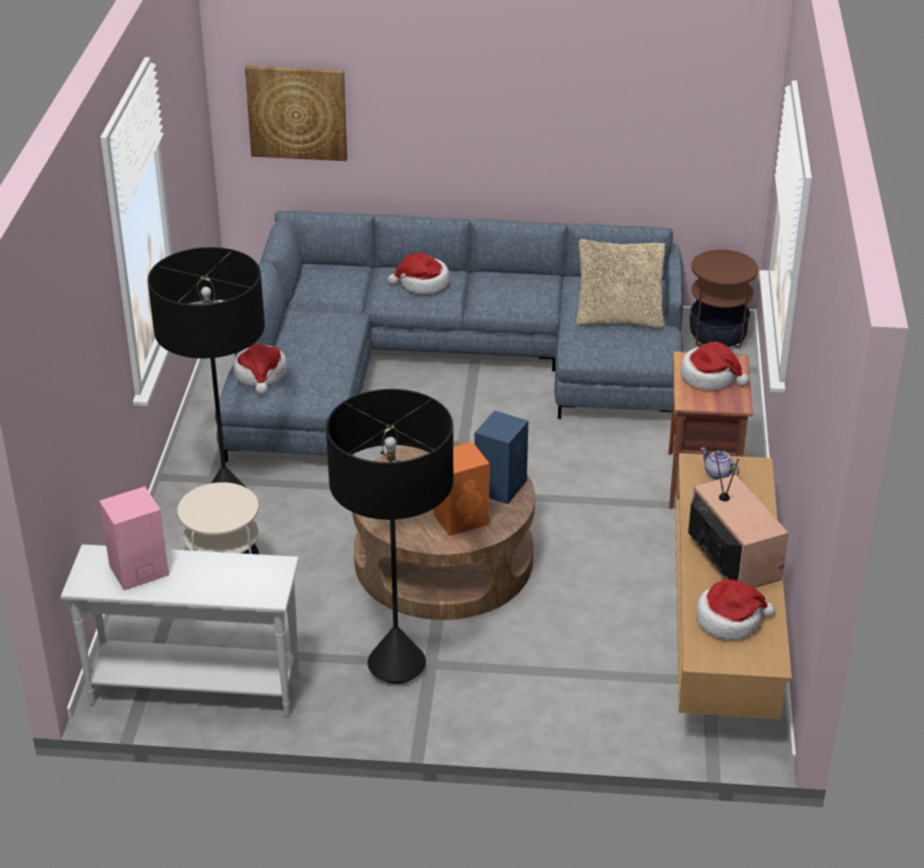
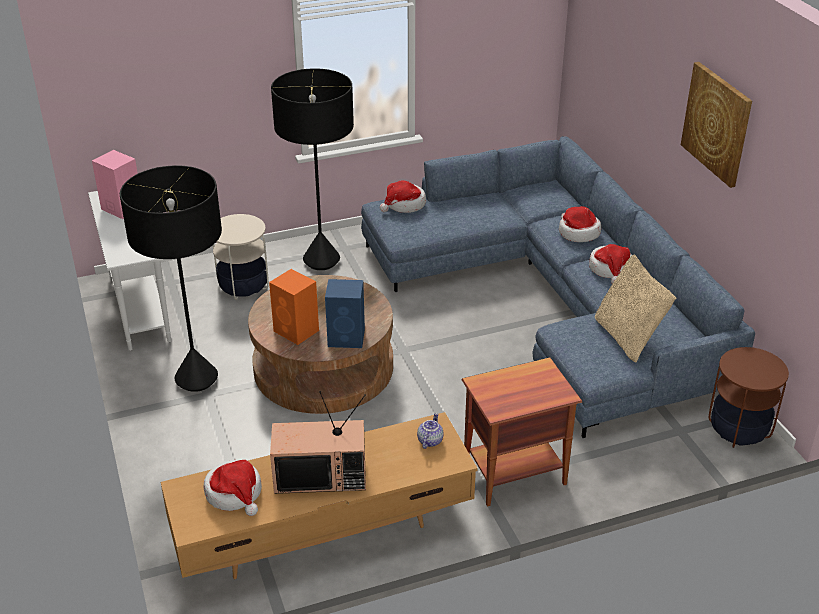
camera: 65 degrees right, 0 degrees up
(297, 112) = (595, 67): picture -> picture (717, 123)
(710, 377) = (527, 386): hat -> hat (611, 269)
(731, 555) = (321, 474): television -> television turned 45 degrees clockwise

